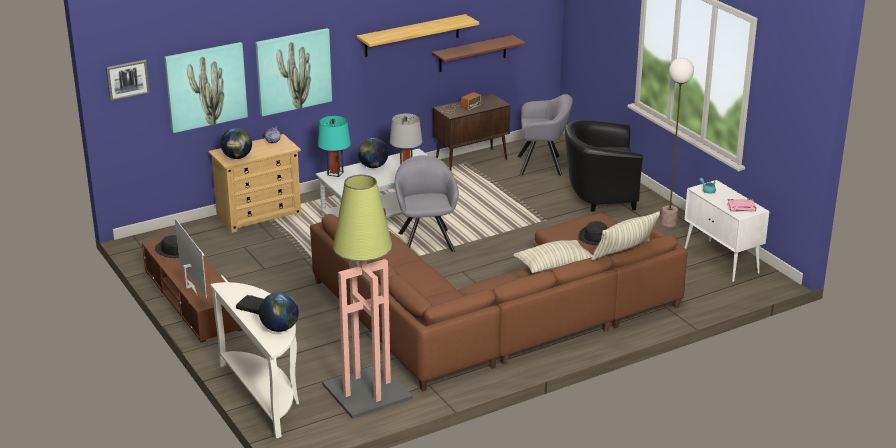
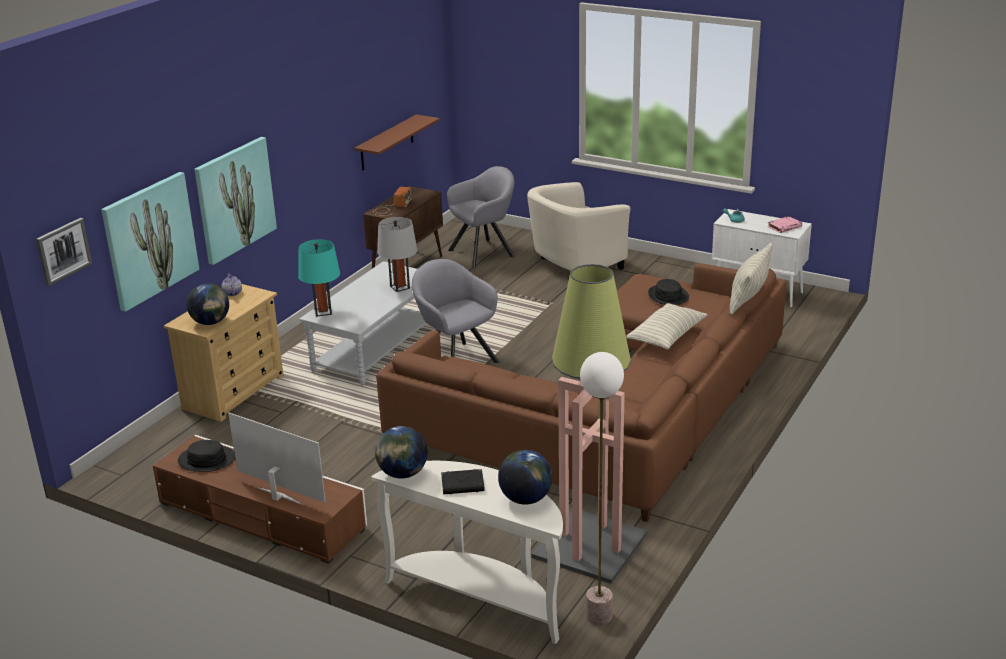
camera: 30 degrees left, 0 degrees up
(373, 166) = (357, 293): globe -> globe (402, 473)
(412, 35) = (336, 131): shelf -> none
(599, 196) = (574, 265): black armchair -> beige armchair
(669, 223) = (668, 272): floor lamp -> floor lamp (599, 616)

